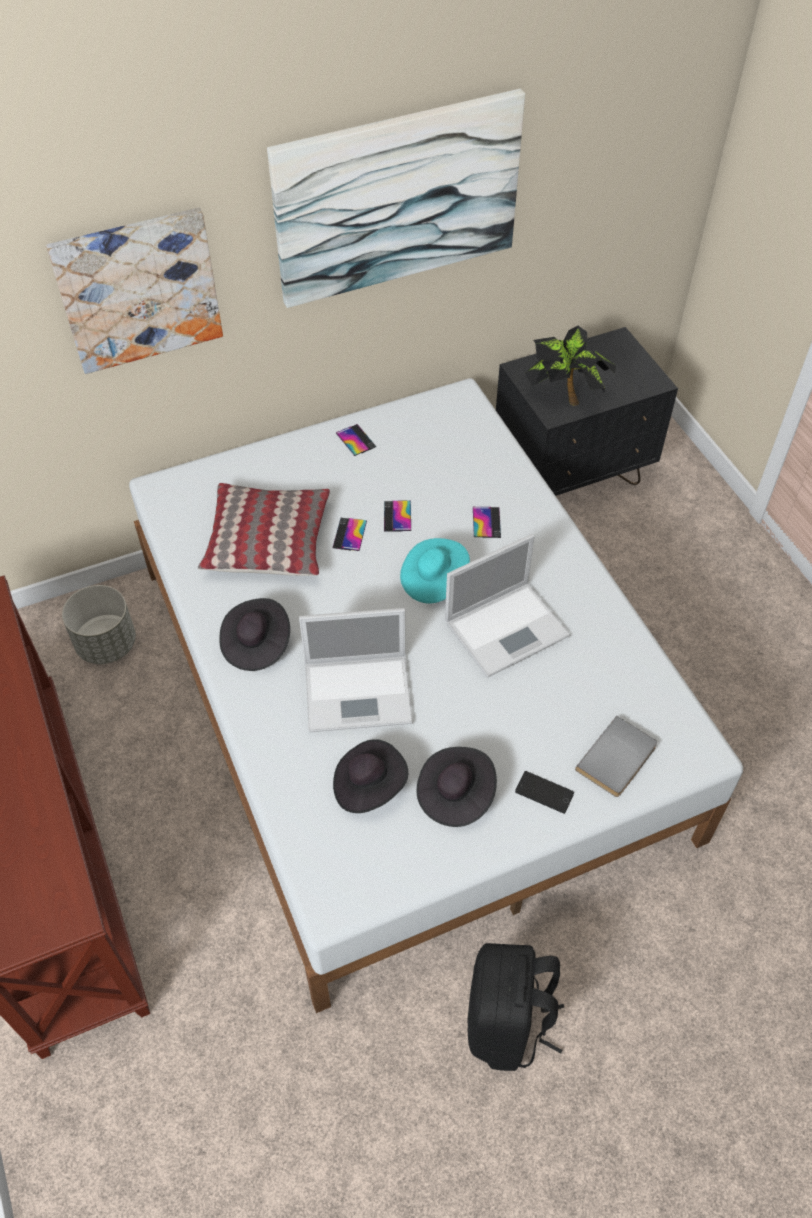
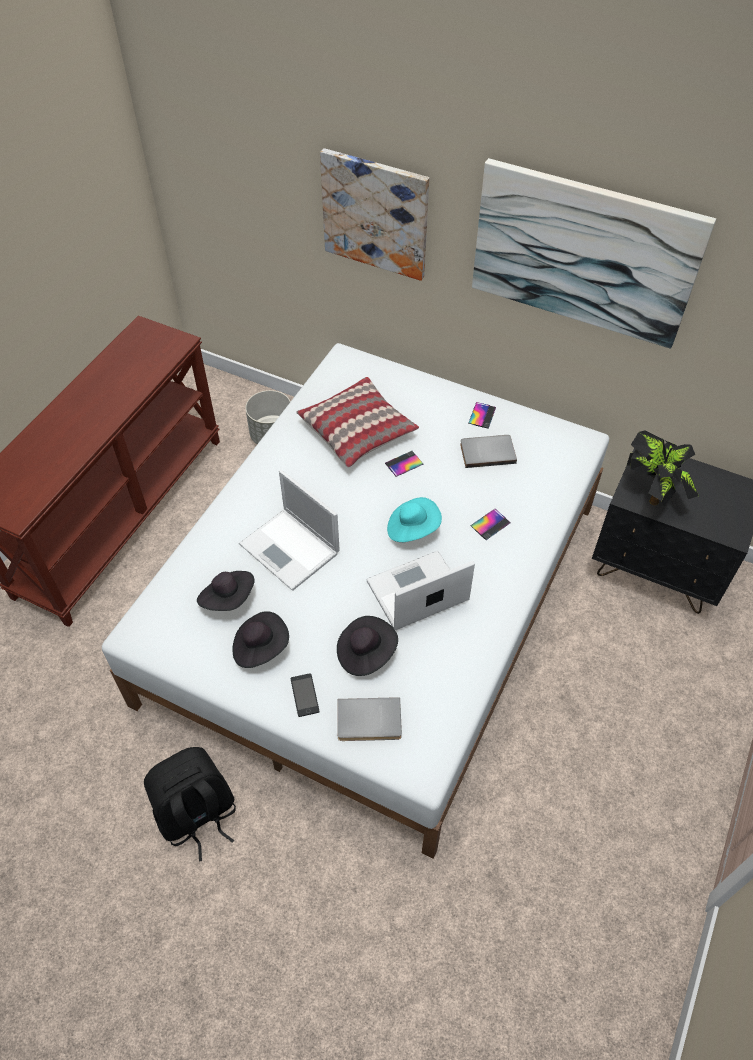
camera: 50 degrees right, 0 degrees up
(256, 644) = (277, 478): black hat -> black hat (365, 653)
(397, 516) = (444, 476): phone -> none
(402, 466) = (487, 451): none -> grey book
(508, 627) = (415, 592): laptop -> laptop turned 135 degrees clockwise

